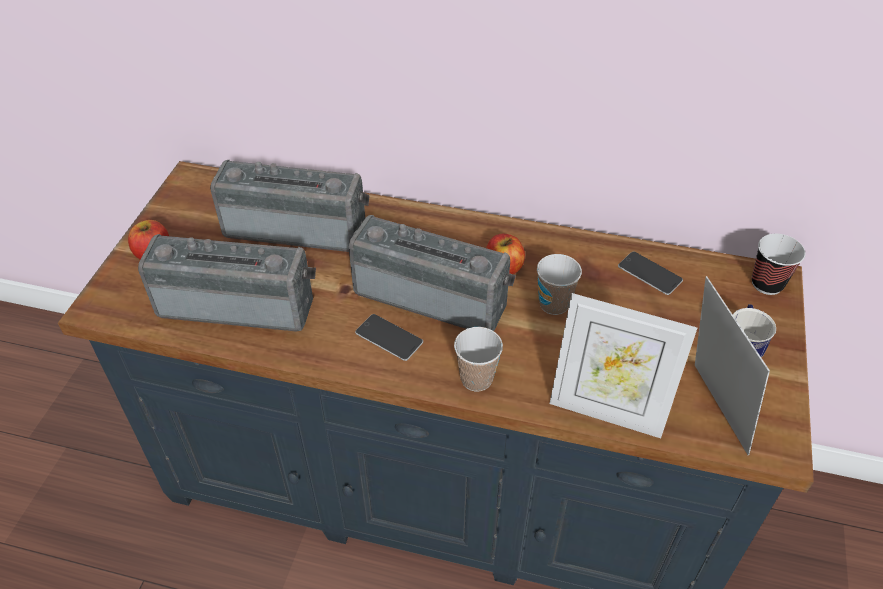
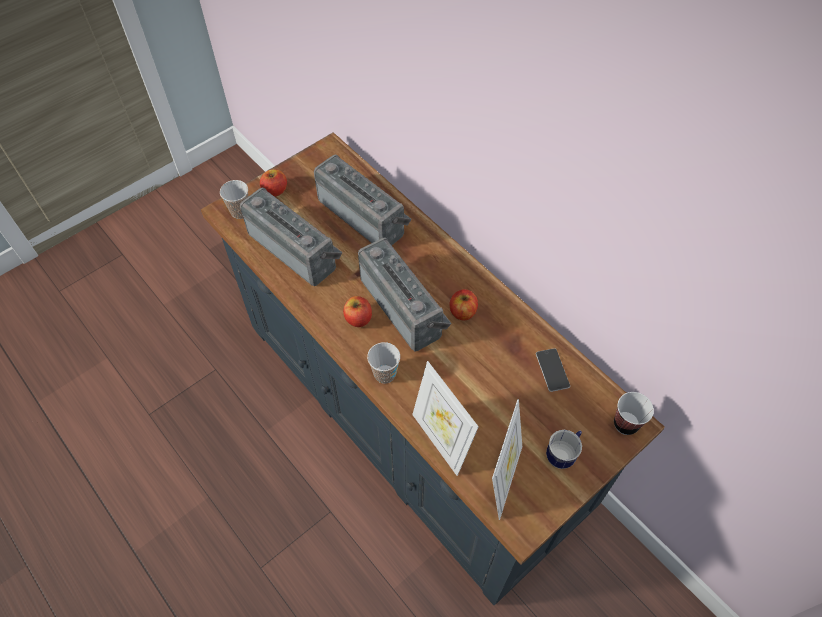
camera: 35 degrees right, 10 degrees up
(389, 337) = (358, 318): phone -> apple
(554, 304) = (471, 354): cup -> cup (240, 211)

